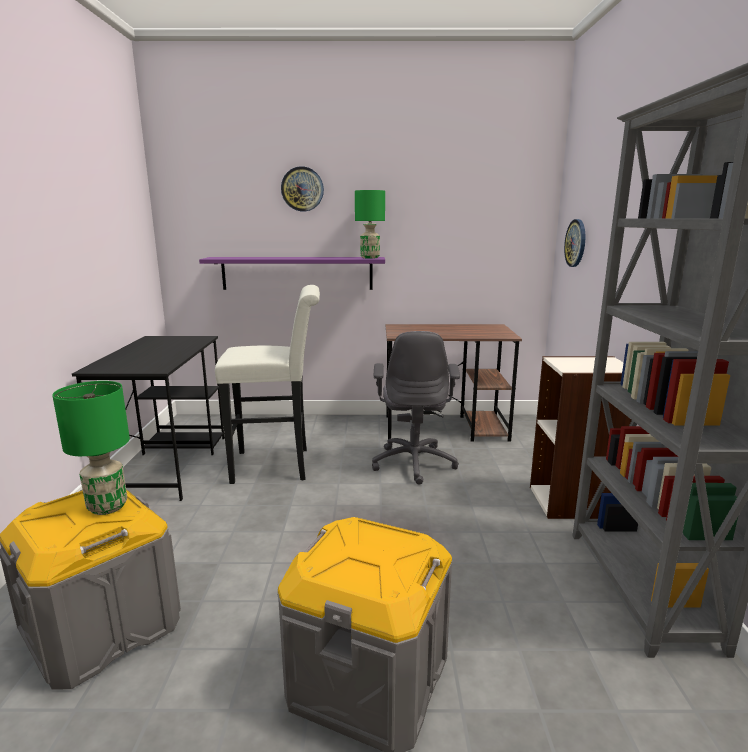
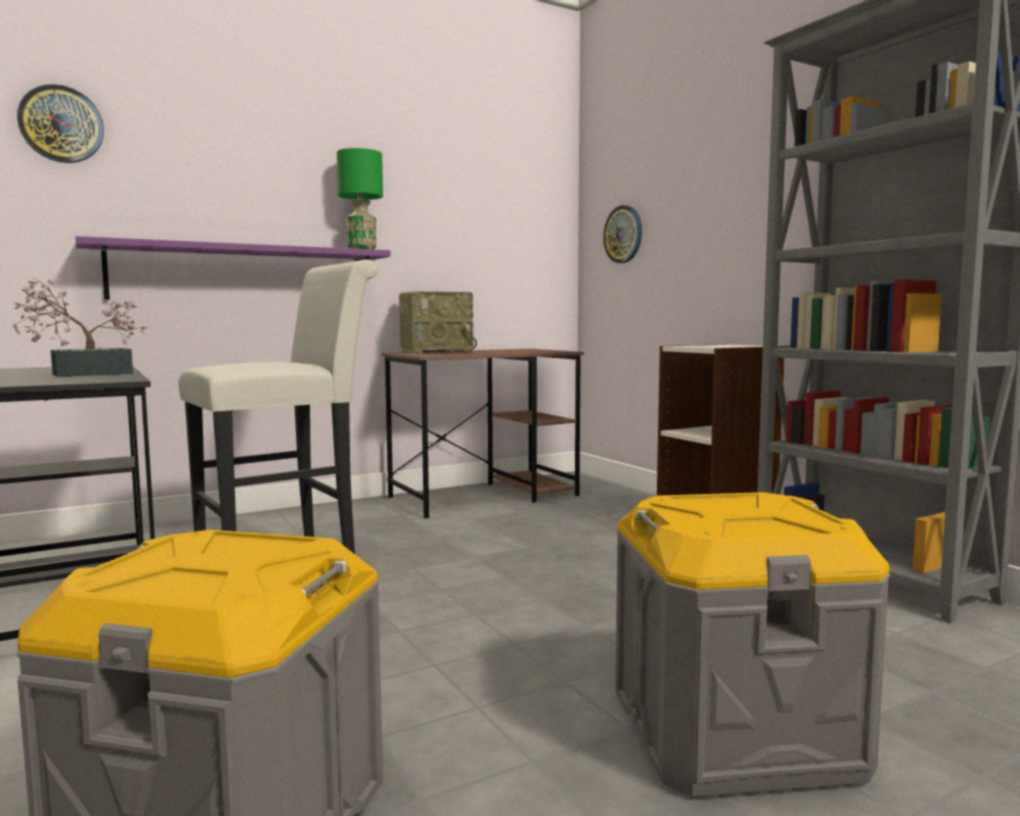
camera: 30 degrees left, 10 degrees down
(106, 507) = (251, 548): green table lamp -> none
(162, 355) = (82, 374): none -> potted plant
(302, 189) = (248, 143): wall clock -> wall clock (61, 124)
(414, 463) = (491, 531): grey office chair -> none
(418, 328) = (437, 352): none -> radio

